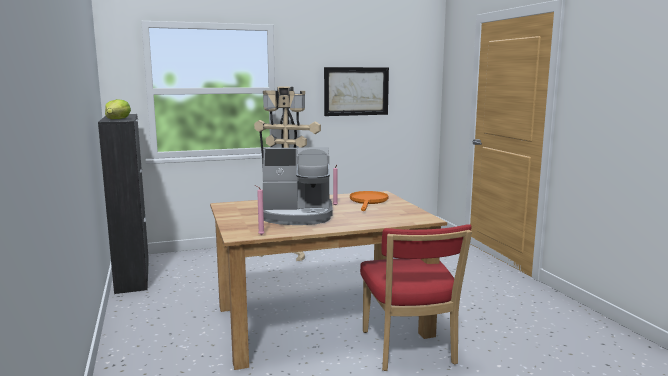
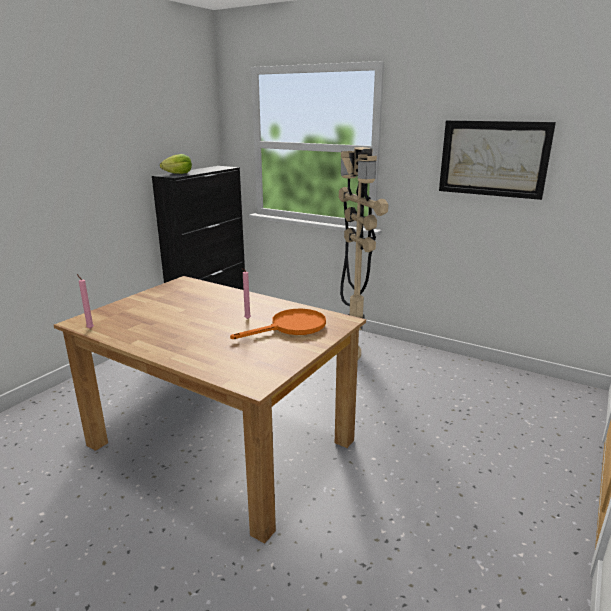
camera: 50 degrees right, 10 degrees up
(296, 215) = (180, 317): coffee machine -> none
(409, 350) = (210, 536): red chair -> none

